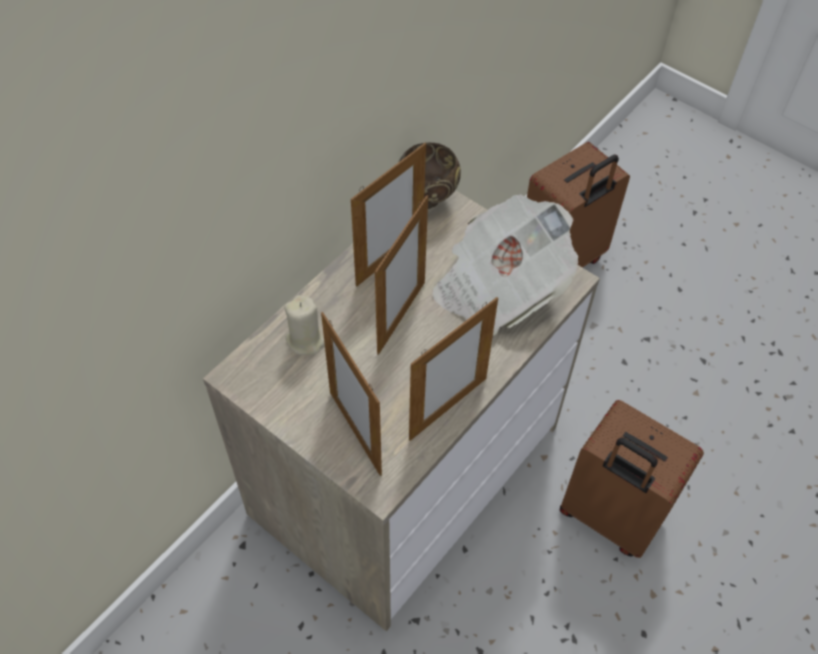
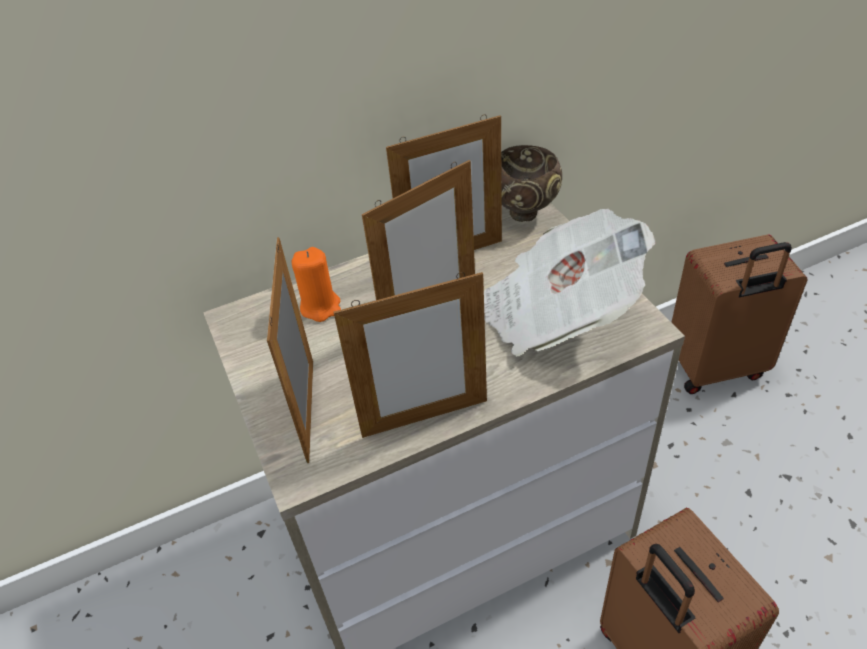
camera: 30 degrees right, 10 degrees down
(306, 340) = (321, 307): beige candle -> orange candle

